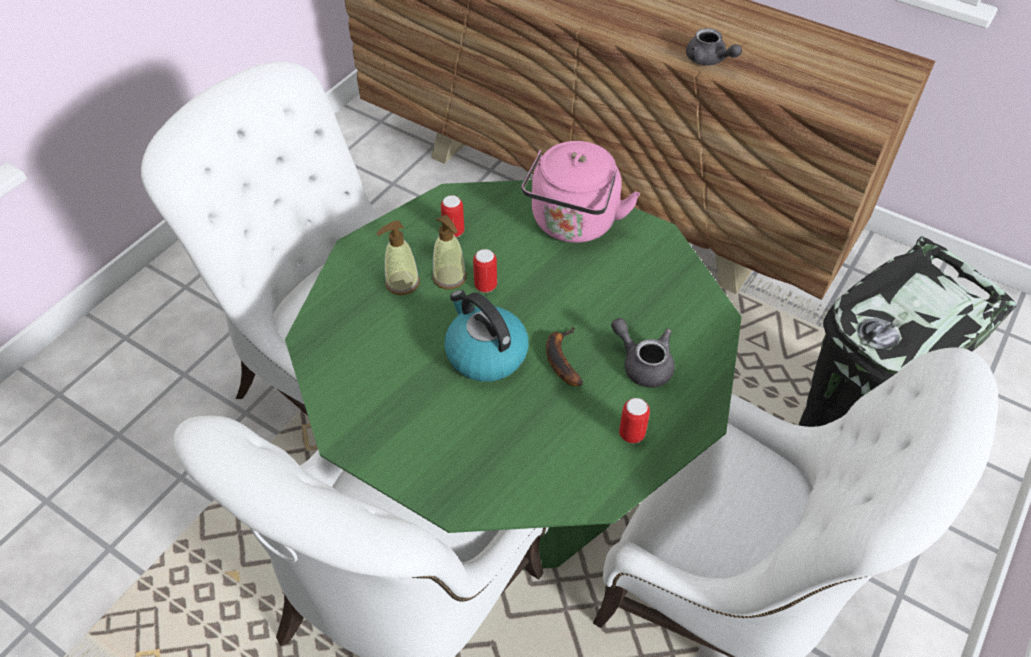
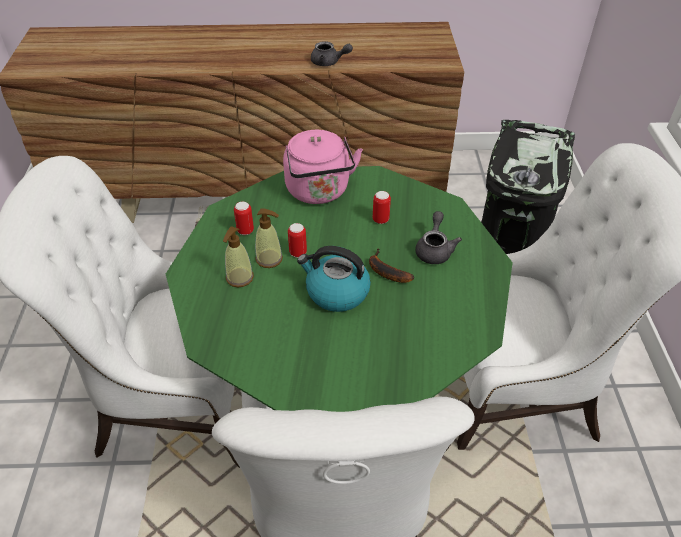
camera: 35 degrees left, 5 degrees down
(631, 434) = (465, 291): can -> can (380, 220)
(643, 364) = (434, 249): grey teapot -> grey teapot turned 90 degrees clockwise

